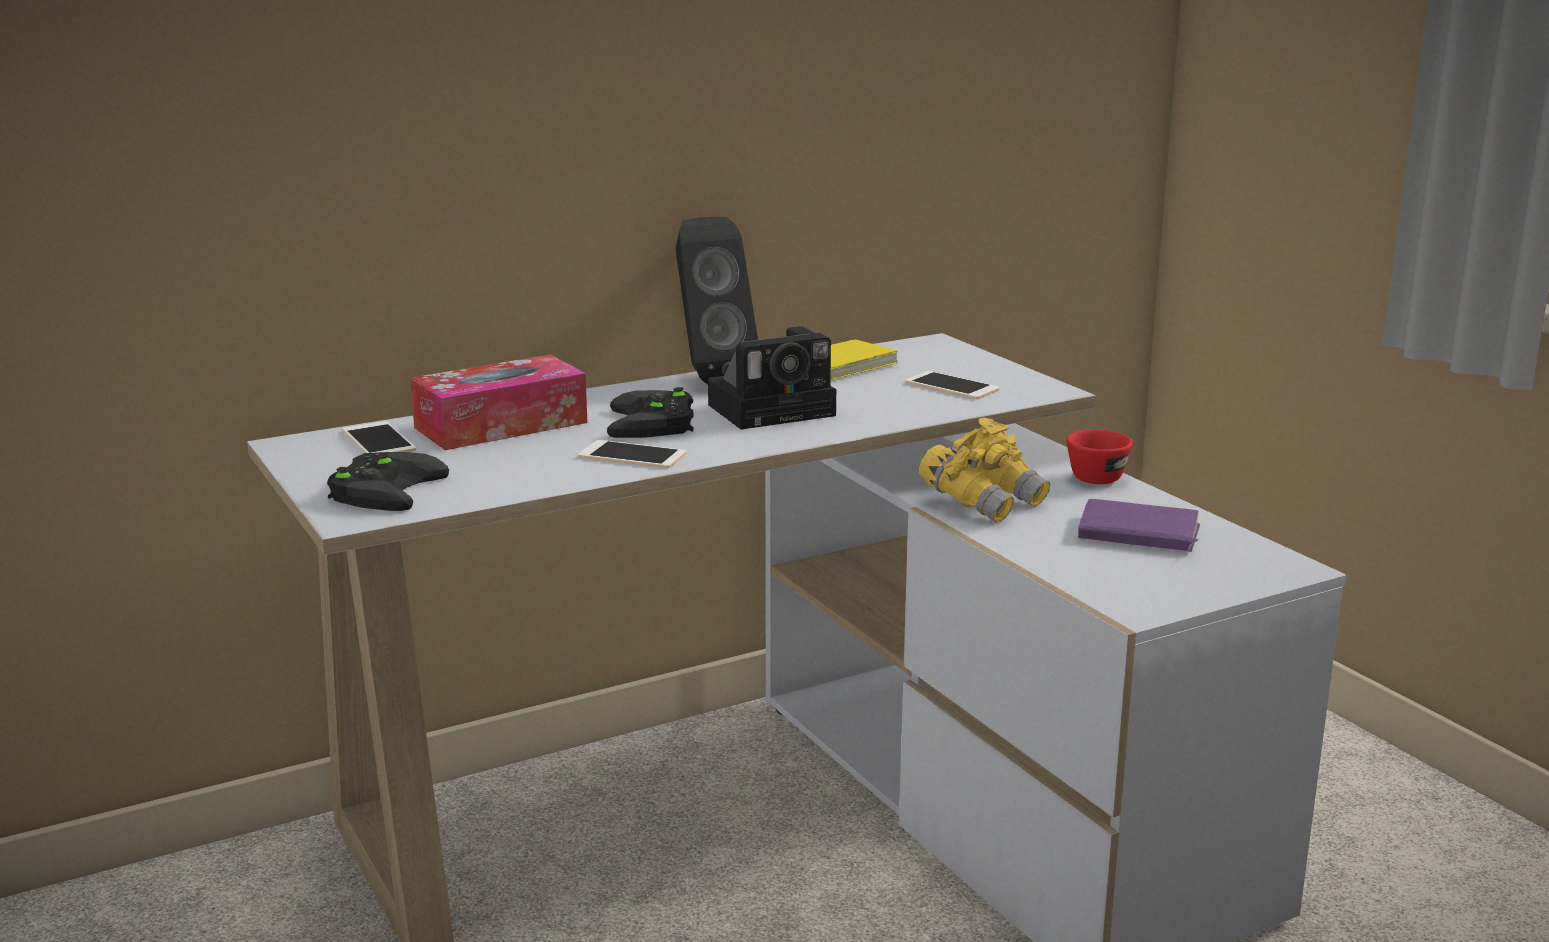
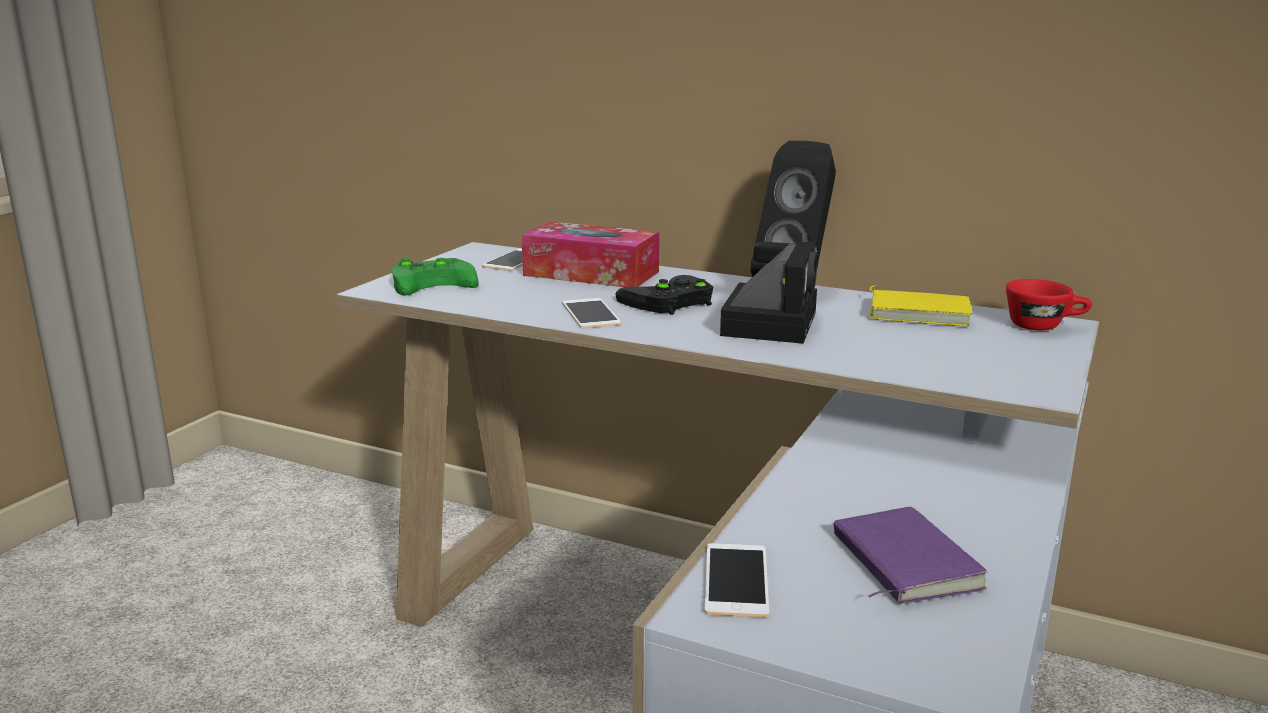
camera: 55 degrees right, 0 degrees up
(384, 488) = (435, 282): black game controller -> green game controller
(776, 409) = (768, 322): camera -> camera turned 105 degrees counterclockwise
(951, 386) = (958, 357): phone -> phone (736, 580)
(983, 502) = (849, 470): yellow binoculars -> none
(1101, 476) = (1024, 504): red cup -> red cup (1044, 326)

